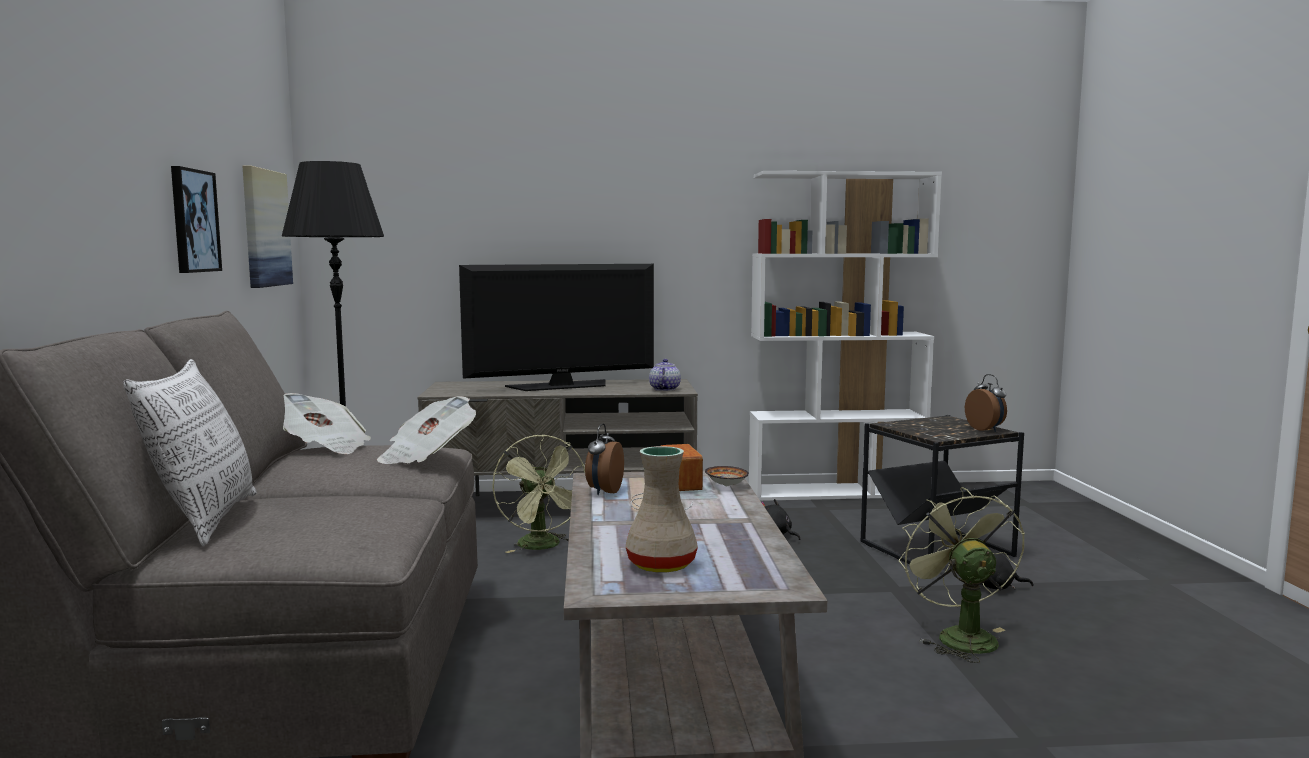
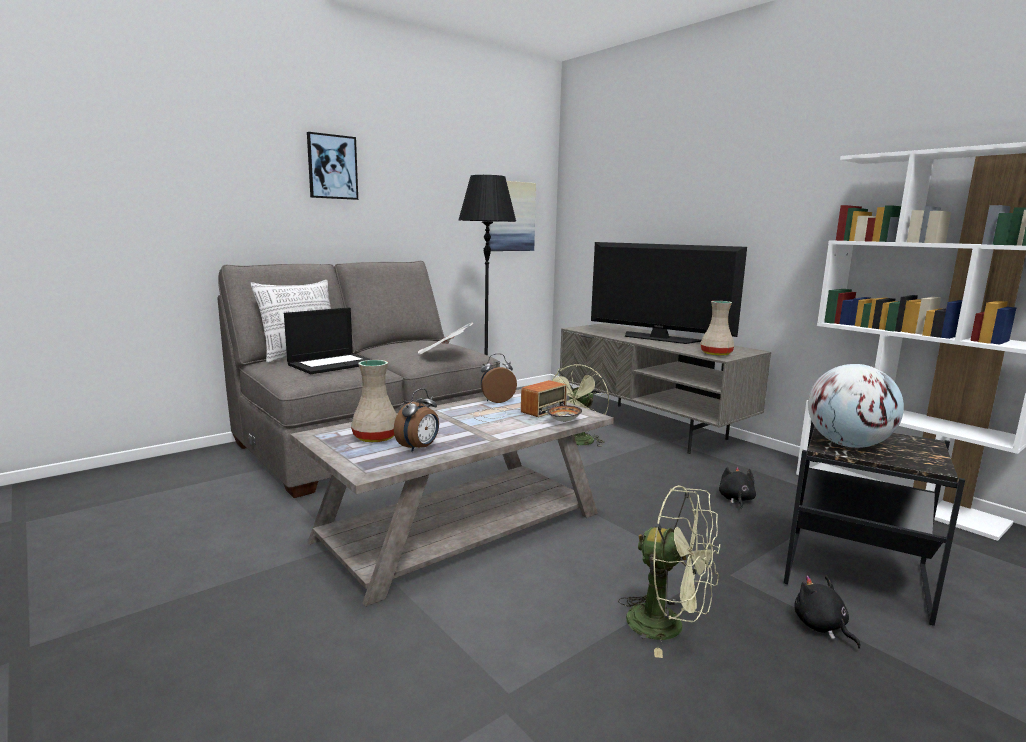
camera: 55 degrees right, 5 degrees up
(193, 221) = (428, 212): picture -> picture (332, 167)
(324, 447) = (433, 341): newspaper -> none
(332, 510) = (333, 364): none -> laptop
(664, 389) = (715, 354): teapot -> beige vase
(935, 432) = (847, 445): none -> globe
(959, 636) = (668, 626): green fan -> green fan turned 75 degrees clockwise
(986, 429) = (922, 462): alarm clock -> alarm clock (419, 448)

